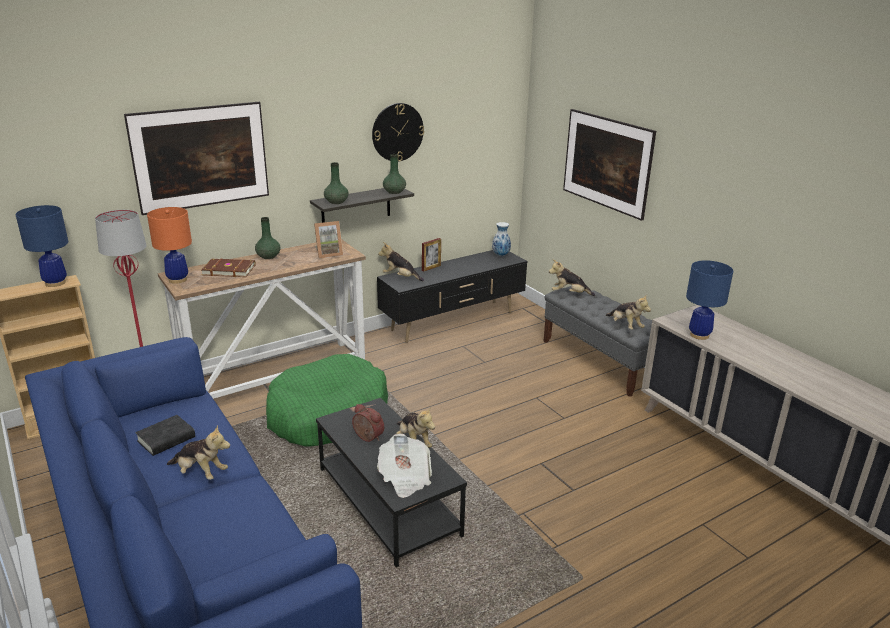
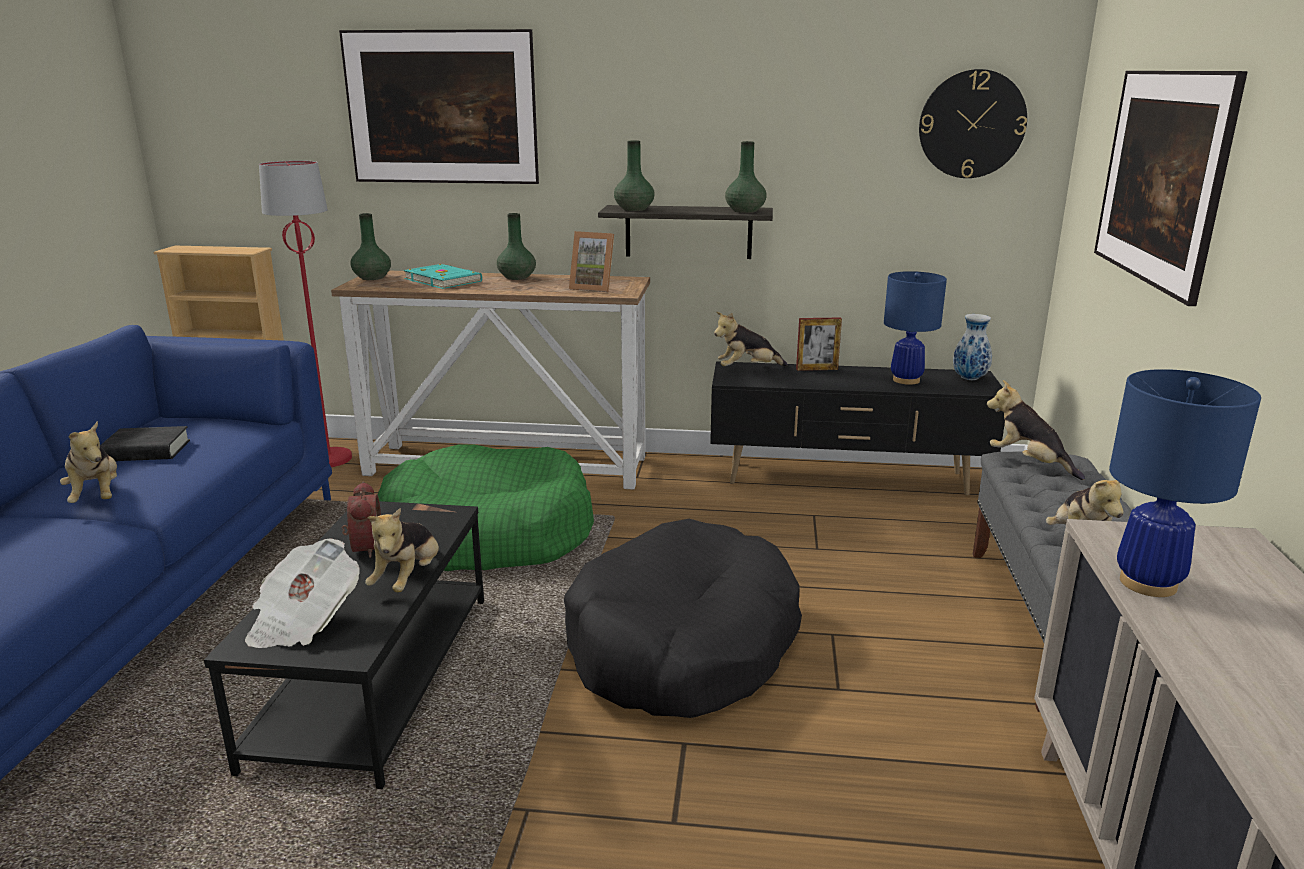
camera: 40 degrees right, 5 degrees down
(55, 283) = (236, 249): blue table lamp -> blue table lamp (906, 380)
(177, 279) = (372, 278): orange table lamp -> green vase
(229, 269) = (444, 280): brown book -> turquoise book
(397, 132) = (776, 109): wall clock -> wall clock (972, 124)
(400, 277) = (747, 369): plush toy -> plush toy turned 75 degrees counterclockwise
(490, 427) = (682, 645): none -> black dog bed

